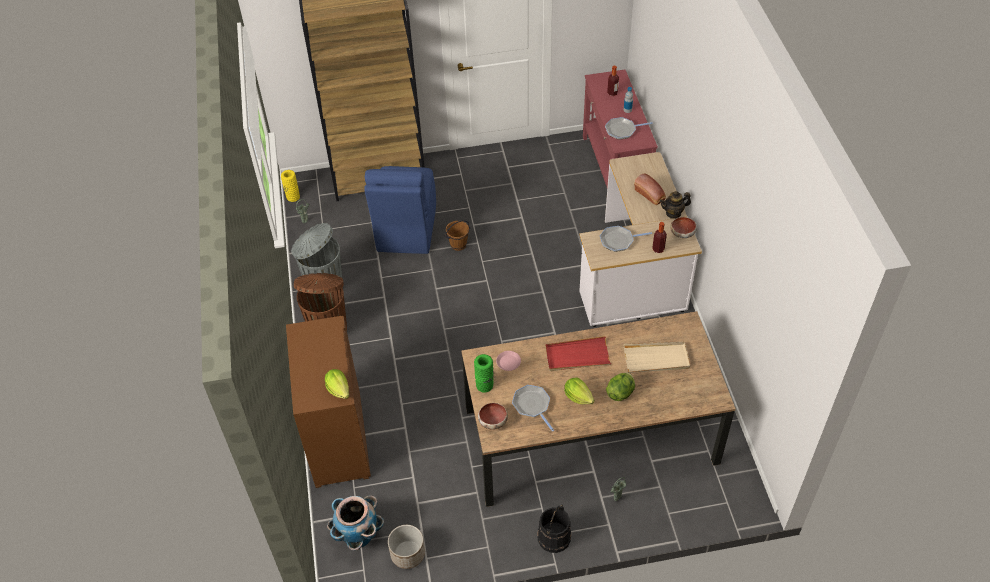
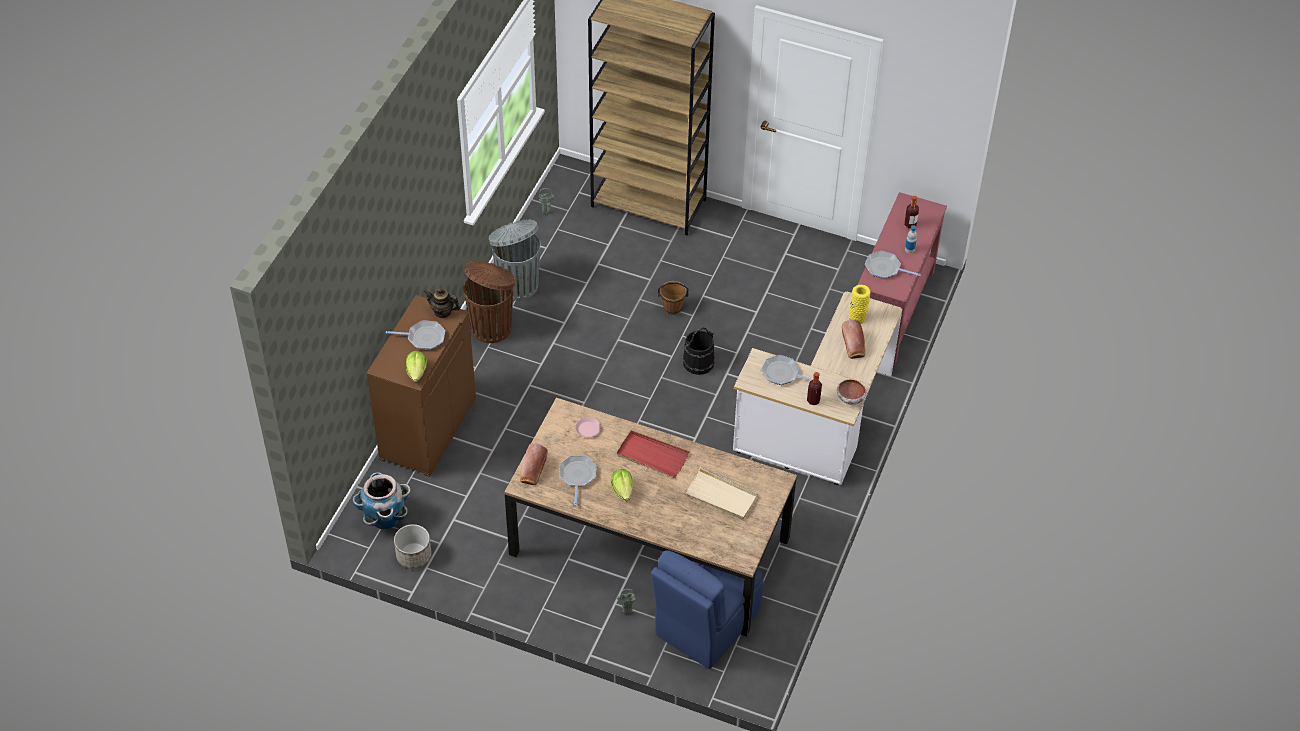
camera: 30 degrees right, 0 degrees up
(293, 197) = (553, 182): yellow vase -> yellow vase (857, 317)
(322, 357) = (424, 338): none -> frying pan
(406, 230) = (634, 268): blue chair -> blue chair (705, 624)
(484, 385) = (551, 437): green vase -> none
(492, 421) = (533, 471): bowl -> bread
(553, 537) = (546, 612): black bucket -> black bucket (698, 362)
(620, 392) = (663, 507): lettuce -> none
(673, 213) = (860, 374): teapot -> teapot (442, 312)

